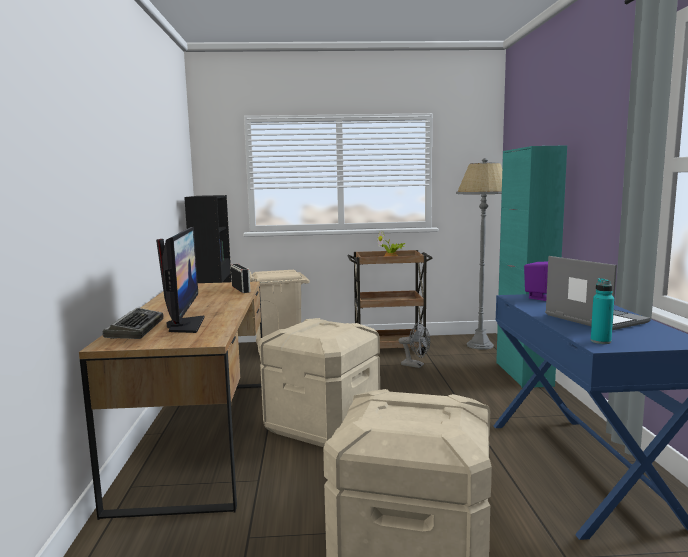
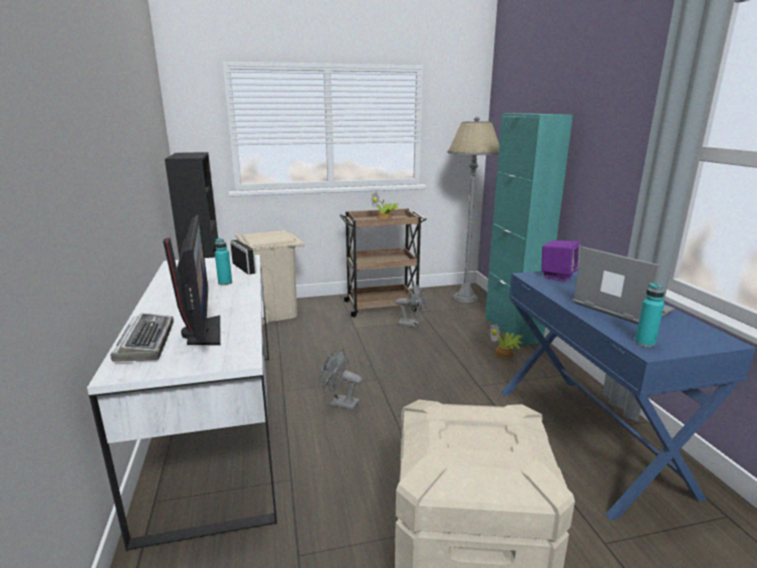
camera: 10 degrees left, 10 degrees up
(202, 435) = (218, 426): brown desk -> white desk
(219, 297) = (225, 283): none -> turquoise bottle
(322, 425) = (339, 403): beige storage box -> grey fan
(509, 394) = (505, 354): none -> potted plant

